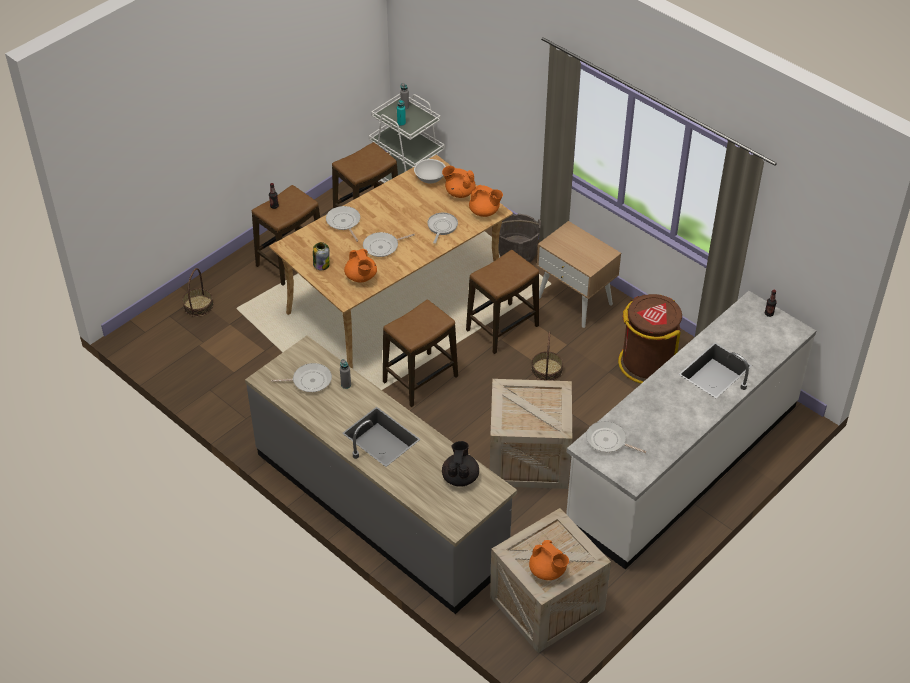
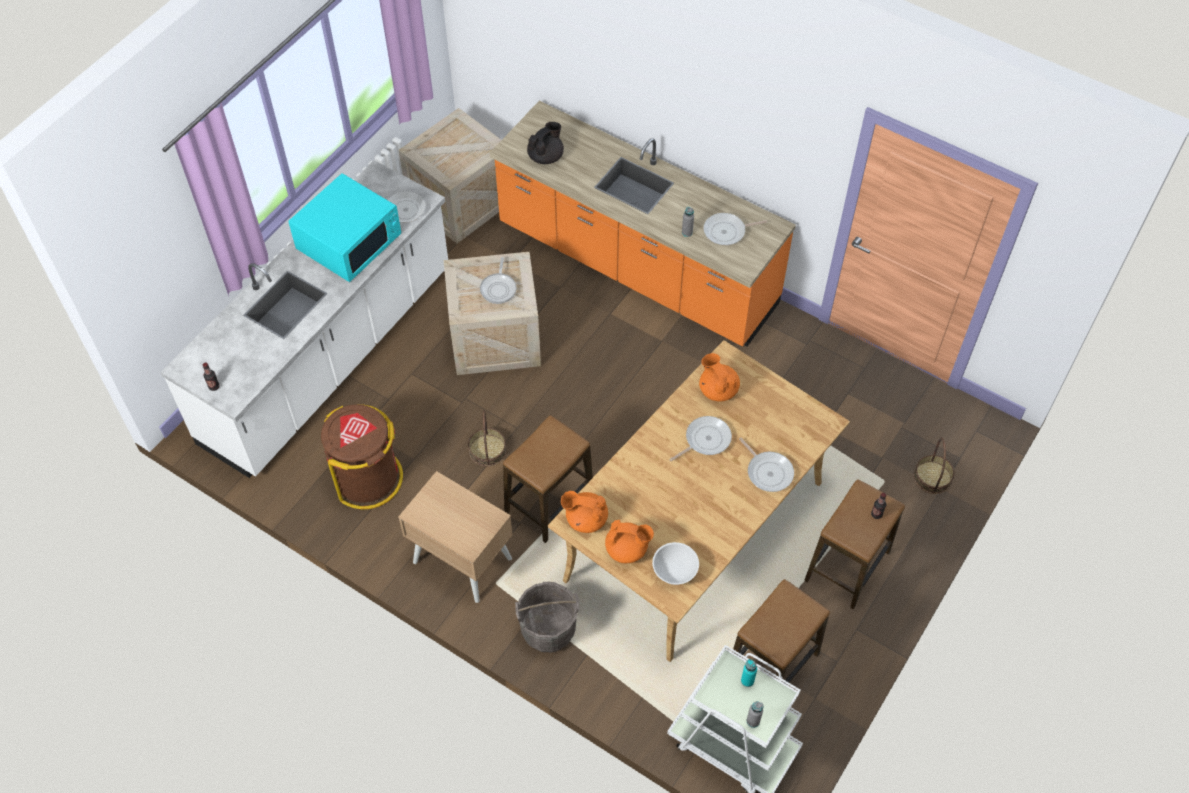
camera: 170 degrees right, 10 degrees up
(321, 264) = (773, 401): jar -> none
(381, 507) = (636, 266): grey counter -> orange counter
(420, 379) = (632, 415): stool -> none
(441, 227) = (638, 483): frying pan -> frying pan (499, 288)
(460, 477) = (546, 156): black teapot -> black teapot turned 135 degrees counterclockwise
(548, 571) = (455, 135): orange teapot -> none
(659, 416) = (350, 241): none -> turquoise microwave

